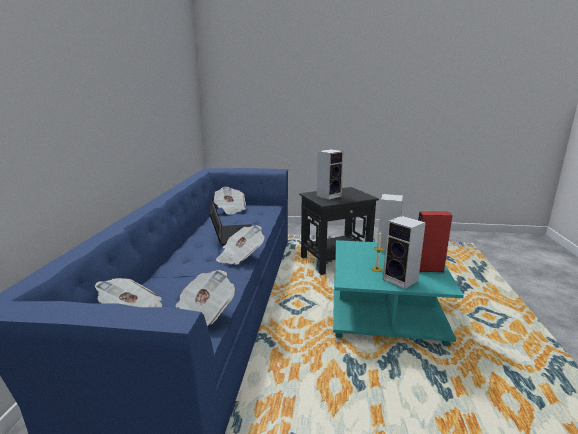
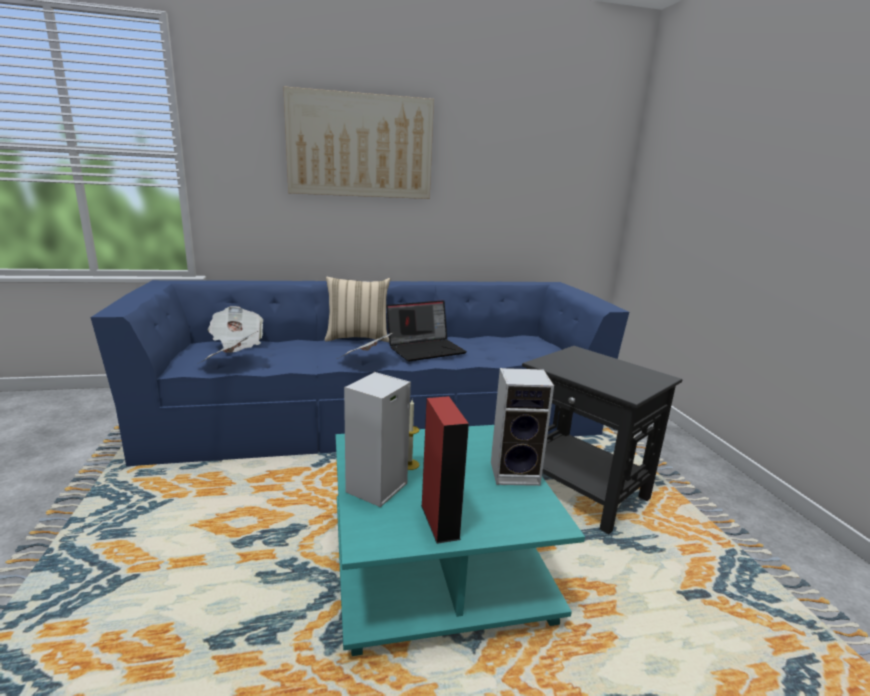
camera: 70 degrees right, 0 degrees up
(91, 80) = (360, 146): none -> picture
(169, 258) = (357, 338): none -> beige pillow
(230, 209) = (520, 338): newspaper -> none
(329, 196) = (587, 364): speaker -> none

